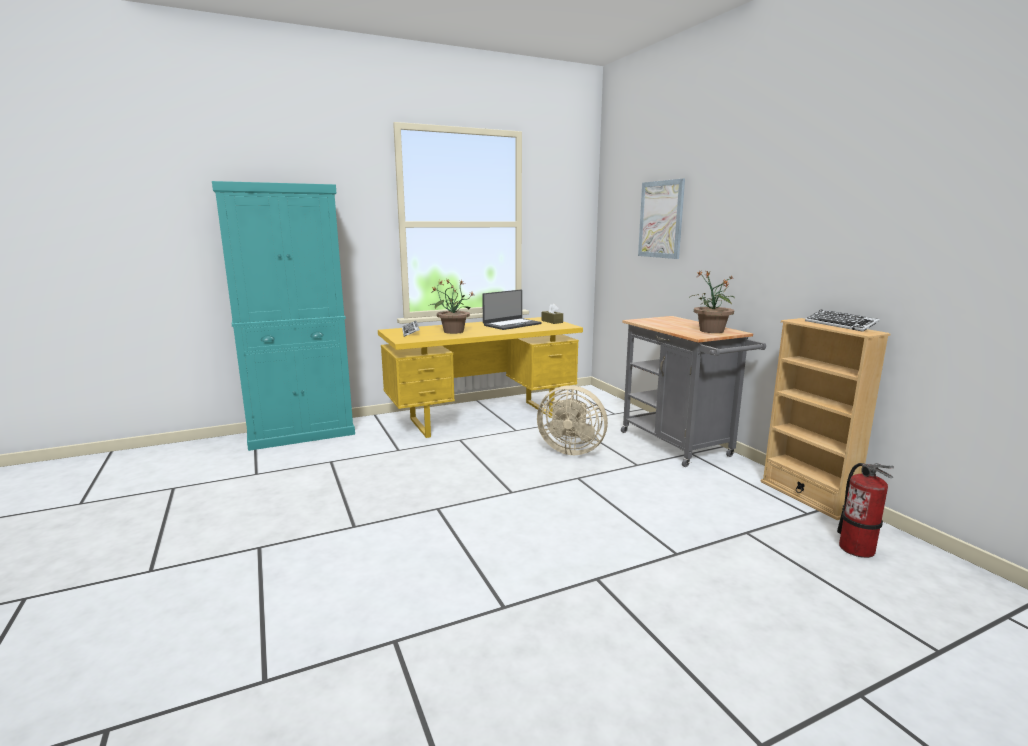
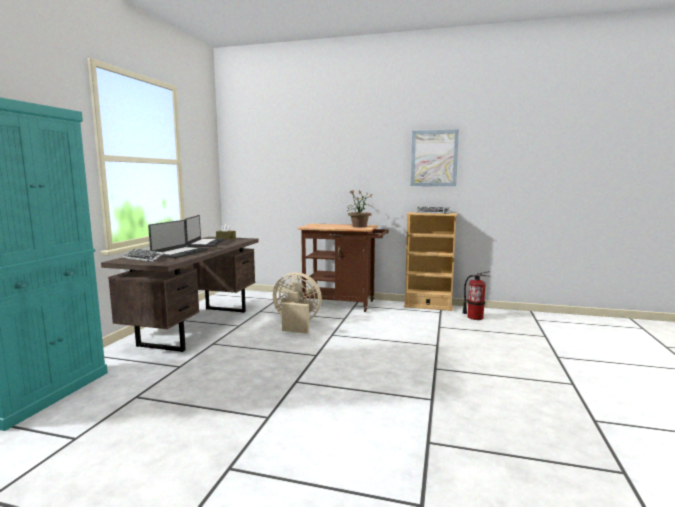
camera: 50 degrees left, 5 degrees down
(453, 331) = (180, 253): potted plant -> laptop
(483, 418) = (197, 326): yellow desk -> brown desk
(570, 450) = (296, 324): beige fan -> beige fan turned 135 degrees counterclockwise
(661, 219) = (289, 160): picture -> picture (434, 158)
(680, 446) = (343, 304): grey cart -> brown cart

